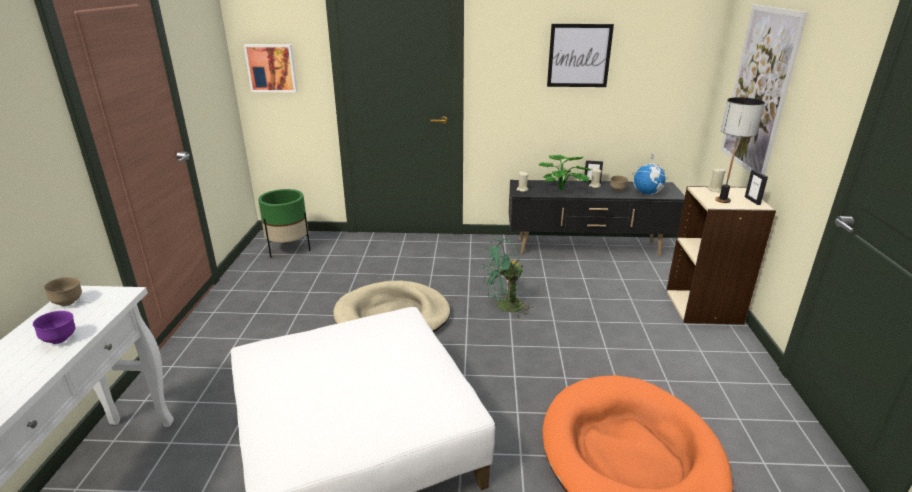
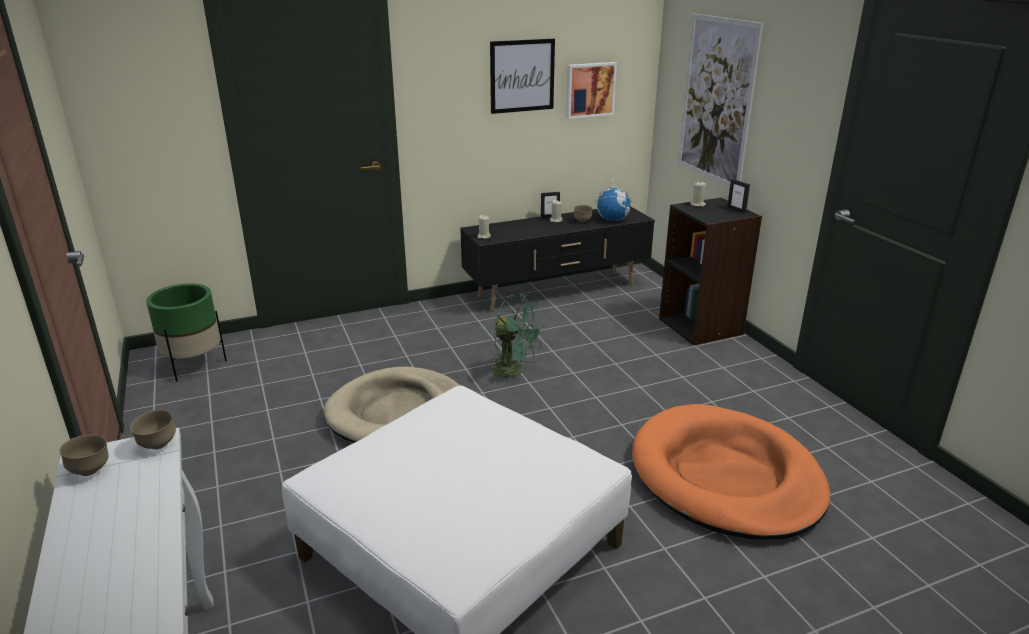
camera: 25 degrees left, 0 degrees up
(61, 340) = (138, 511): purple bowl -> none
(120, 297) = (158, 446): none -> brown bowl
(272, 68) = (133, 121): picture -> picture (589, 89)
(504, 307) = (514, 371): green fan -> green fan turned 105 degrees counterclockwise
(563, 189) = (527, 229): potted plant -> none
(704, 307) = (701, 326): beige bookcase -> black bookcase
(723, 200) = (712, 213): table lamp -> none

